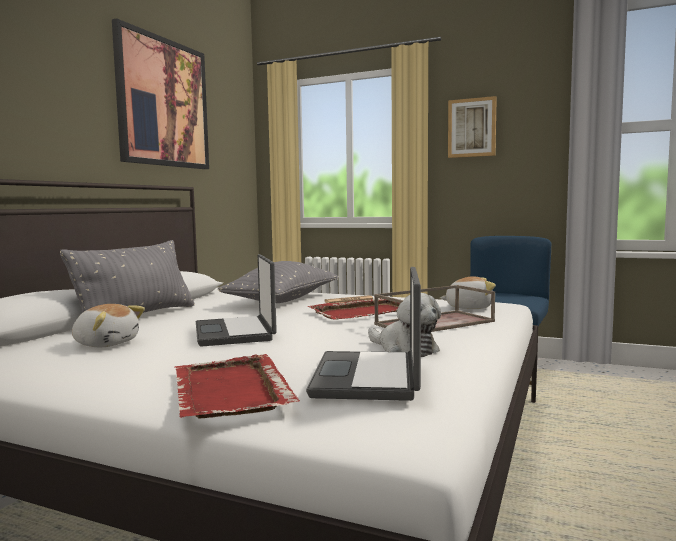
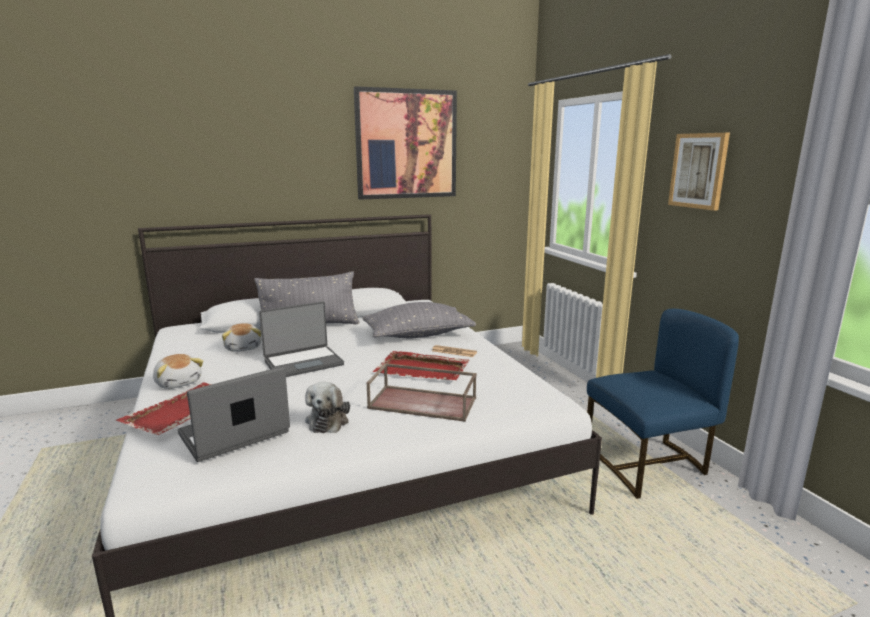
camera: 45 degrees right, 10 degrees up
(236, 332) = (303, 362): laptop -> laptop turned 150 degrees counterclockwise
(468, 307) = (509, 395): plush toy -> plush toy (179, 382)

